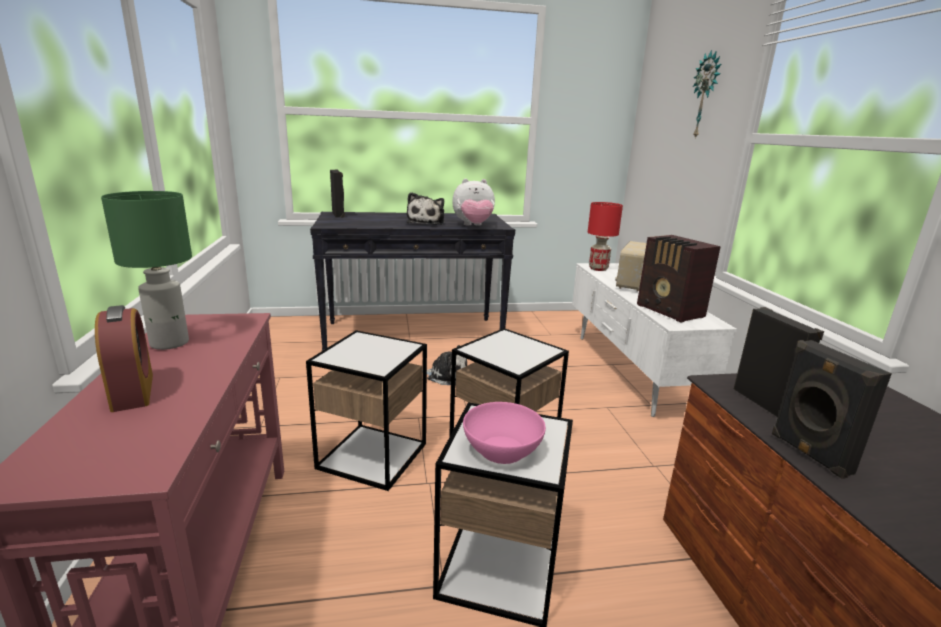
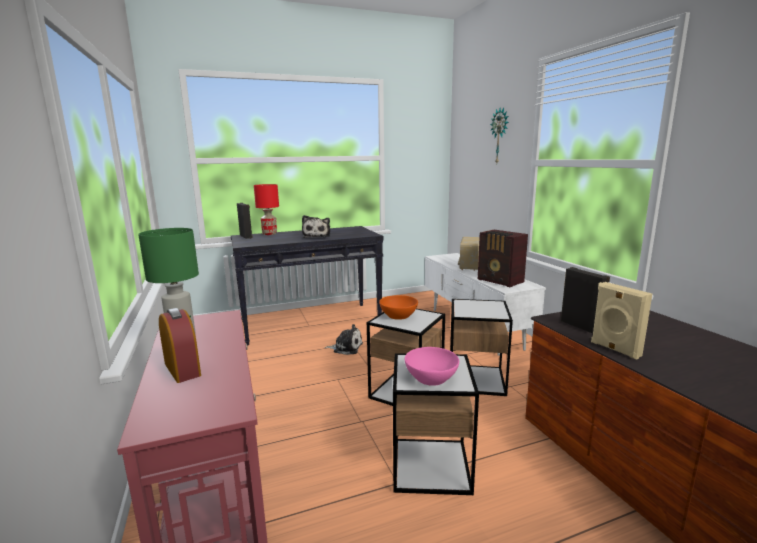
camera: 10 degrees left, 5 degrees down
(372, 455) = (314, 409): side table -> side table (476, 379)
(473, 226) = (352, 235): plush toy -> none
(500, 345) = (398, 315): none -> orange bowl
(598, 269) = (442, 258): red table lamp -> red table lamp (269, 234)
(808, 453) = (614, 349): black speaker -> beige speaker

